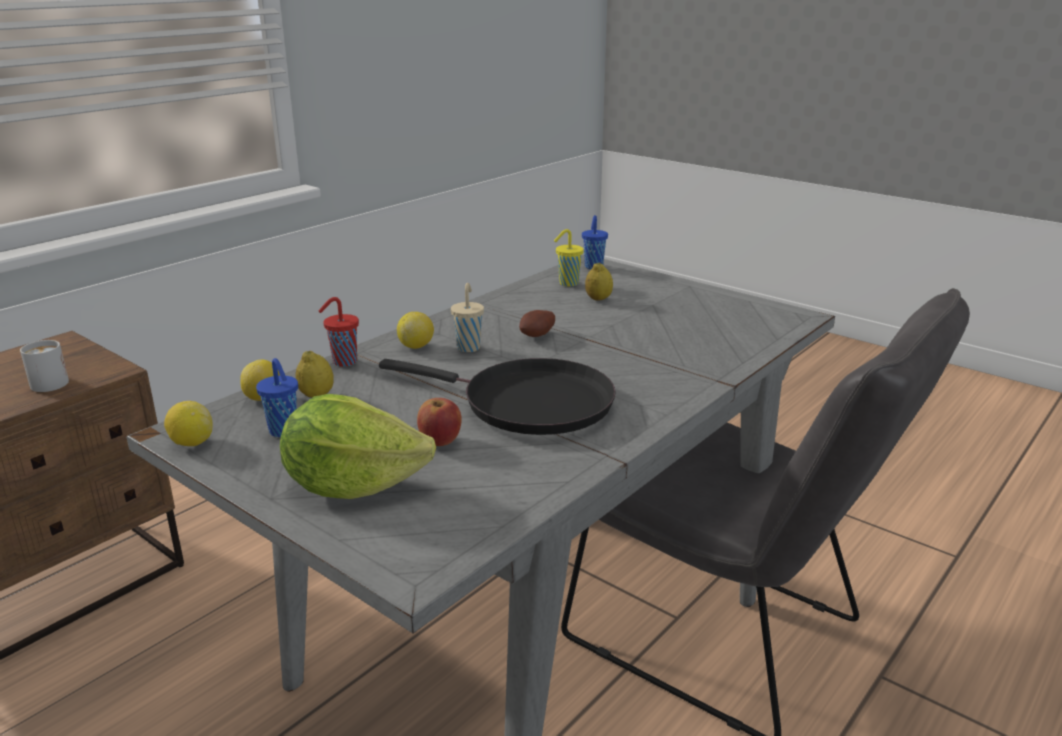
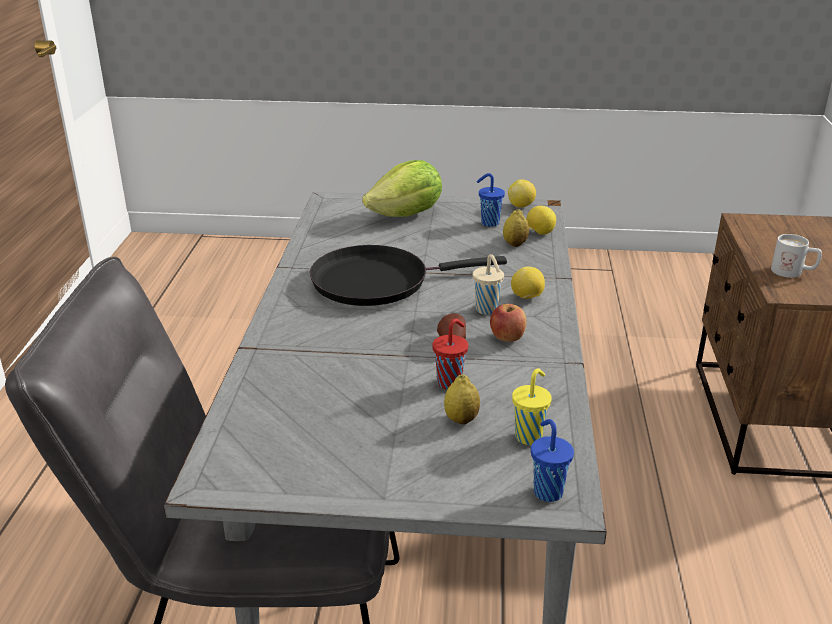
camera: 145 degrees right, 5 degrees up
(343, 362) = (548, 268): red cup -> red cup (450, 382)
(440, 441) = (397, 244): apple -> apple (507, 338)

